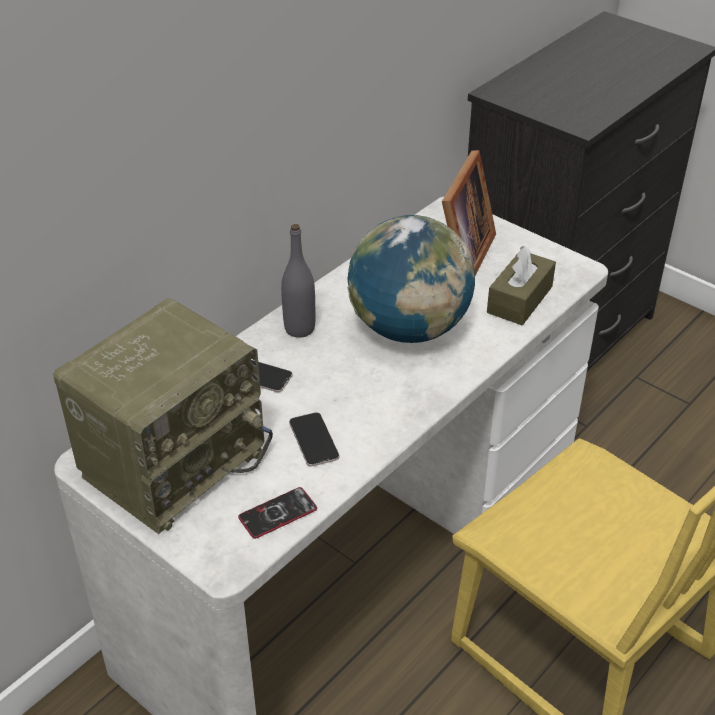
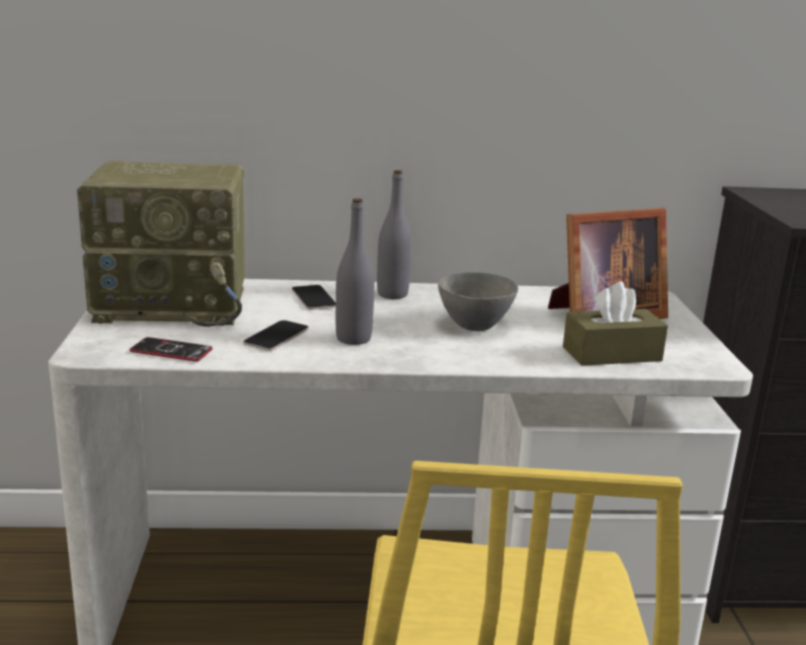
camera: 45 degrees right, 20 degrees down
(363, 402) = (353, 339): none -> grey bottle
(409, 329) = (475, 327): globe -> grey bowl

